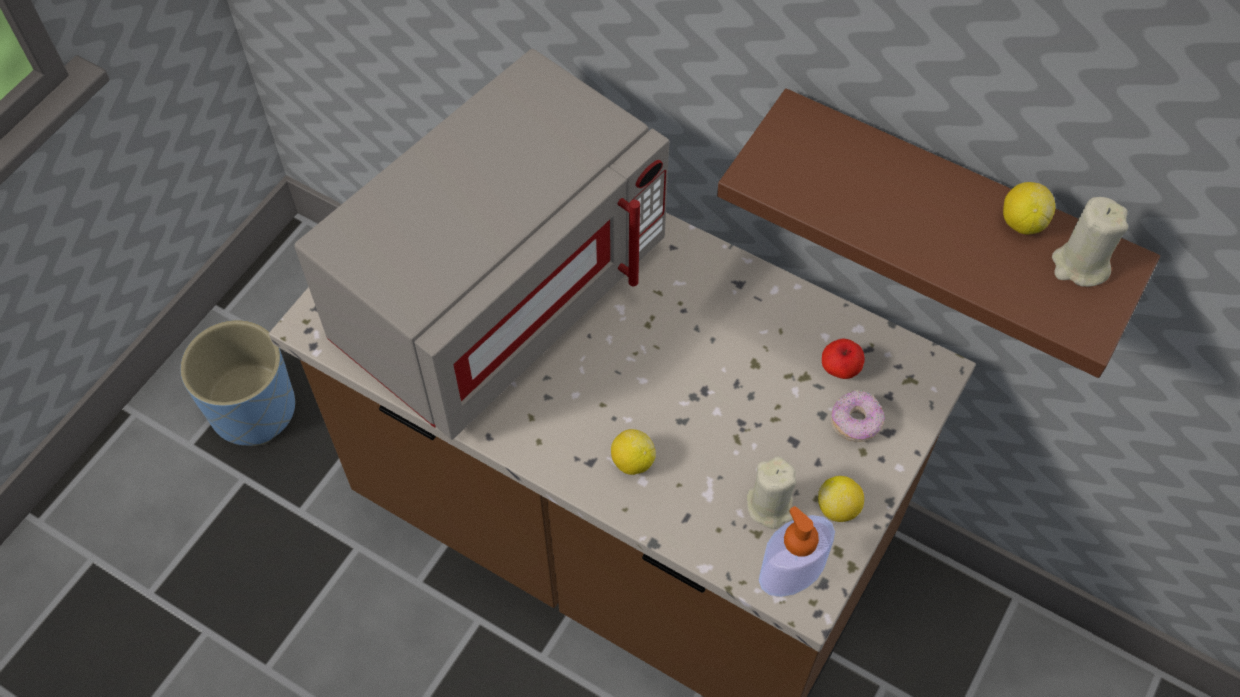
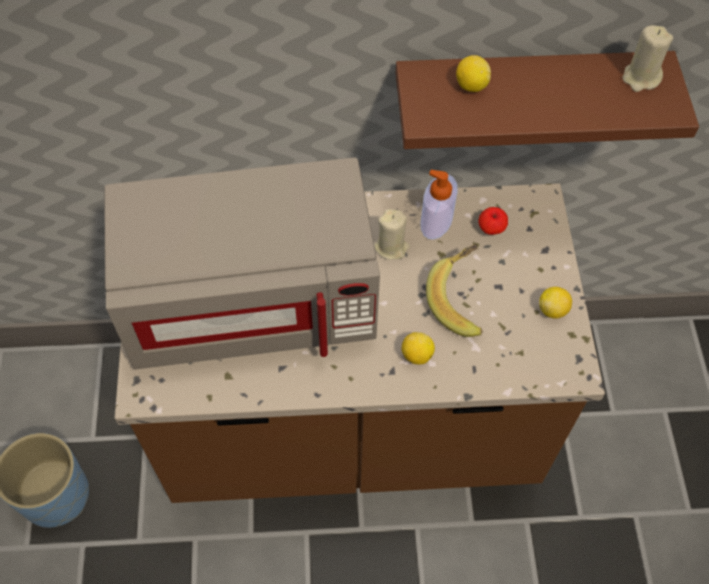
camera: 35 degrees left, 0 degrees up
(499, 294) = (253, 302): grey microwave -> grey microwave turned 75 degrees clockwise
(736, 431) = (462, 300): none -> banana
(770, 506) = (515, 332): beige candle -> beige candle (391, 247)
(792, 570) = (556, 362): soap dispenser -> soap dispenser (436, 221)
(855, 422) = (523, 255): donut -> none
(1022, 222) = (592, 70): lemon -> lemon (471, 85)

